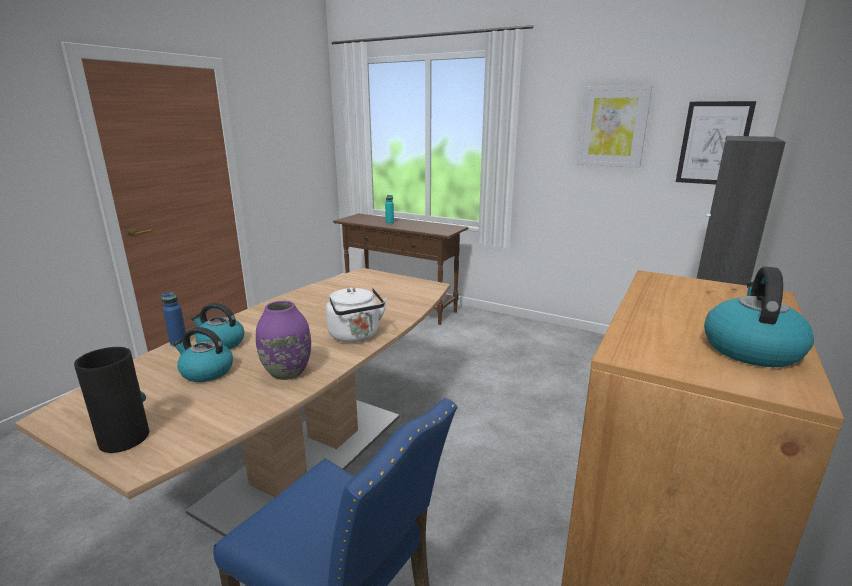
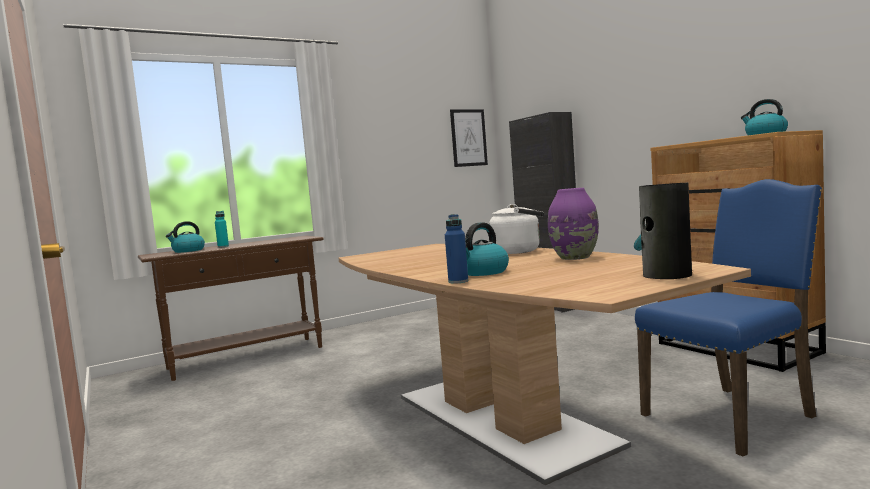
camera: 60 degrees left, 15 degrees down
(206, 372) = (549, 270): kettle -> kettle (188, 251)
(612, 126) = (406, 128): picture -> none

